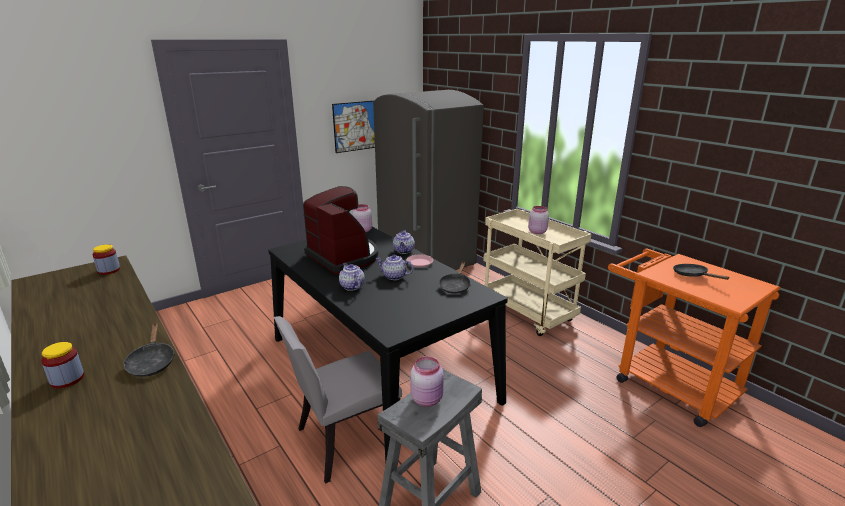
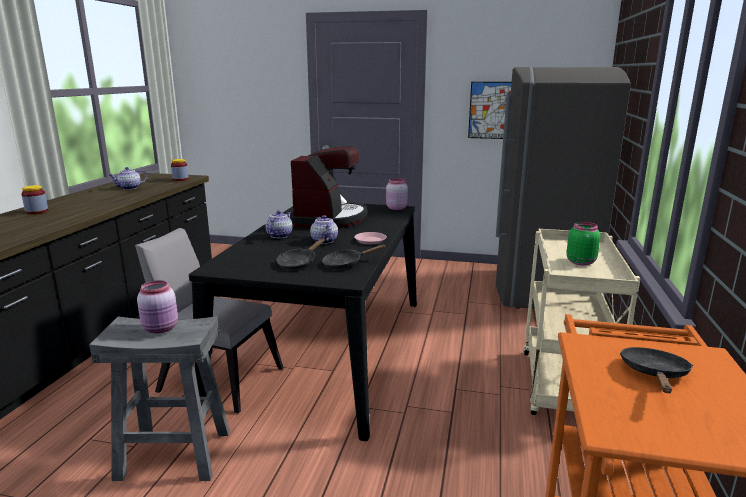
camera: 50 degrees right, 5 degrees down
(152, 362) = (69, 218): black frying pan -> black frying pan (299, 263)
(404, 251) = (384, 229): teapot -> teapot (129, 188)
(537, 232) = (581, 262): pink jar -> green jar

